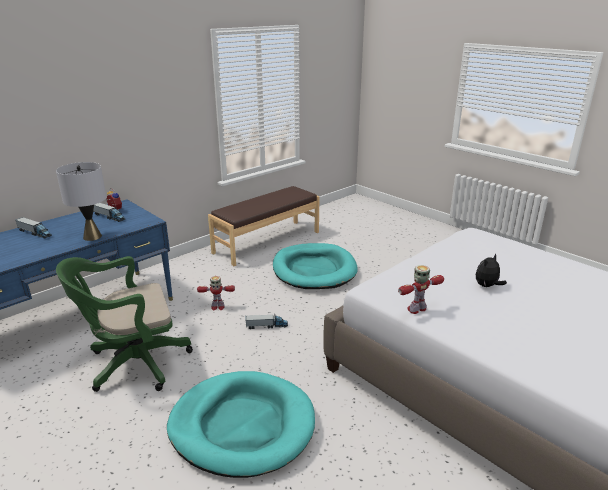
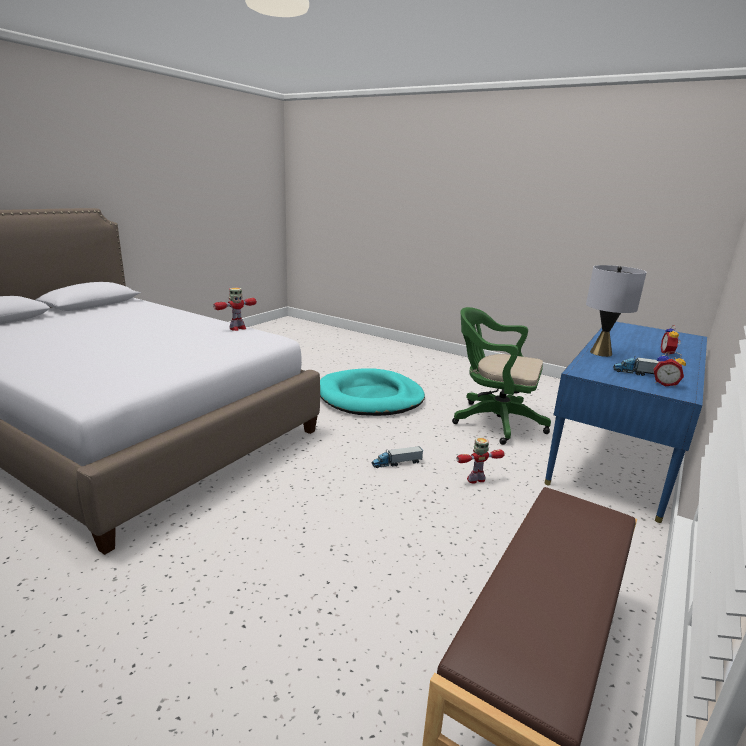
camera: 165 degrees right, 5 degrees down
(35, 233) = (668, 353): toy truck -> alarm clock
(133, 364) = (493, 421): green office chair -> green office chair turned 120 degrees counterclockwise
(314, 269) = (372, 575): turquoise dog bed -> none
(487, 286) = (155, 343): plush toy -> none

